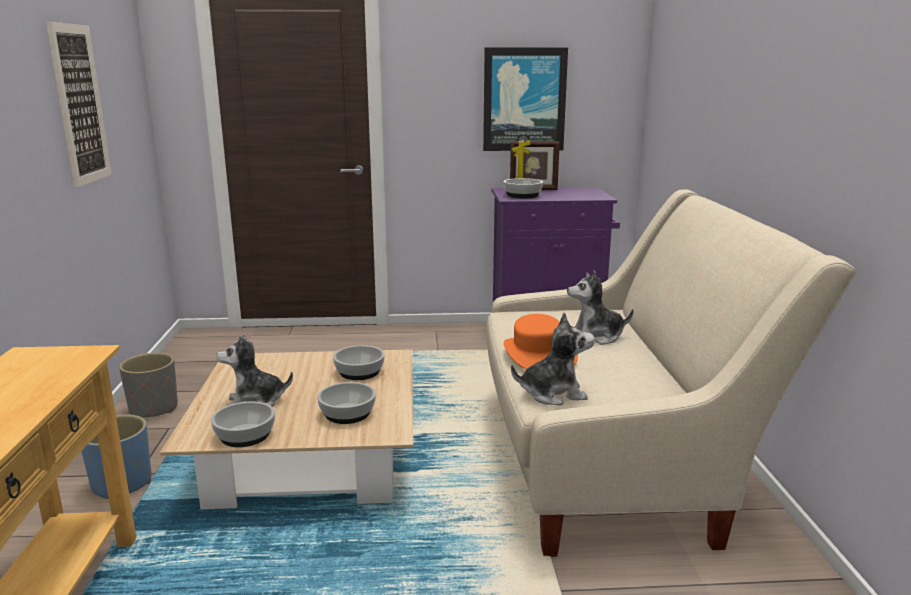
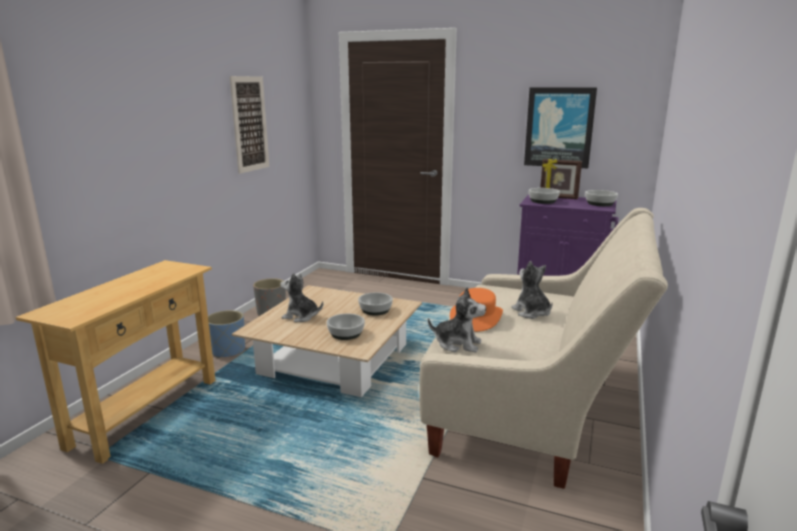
camera: 25 degrees right, 0 degrees up
(244, 436) = (279, 334): bowl -> bowl (600, 204)
(595, 337) = (531, 313): plush toy -> plush toy turned 45 degrees clockwise

